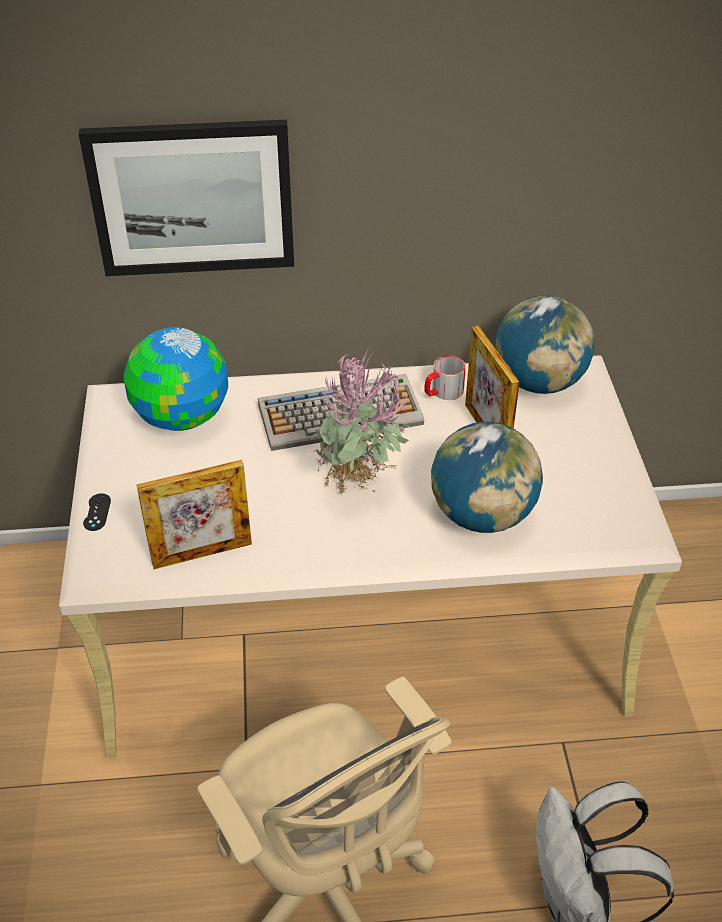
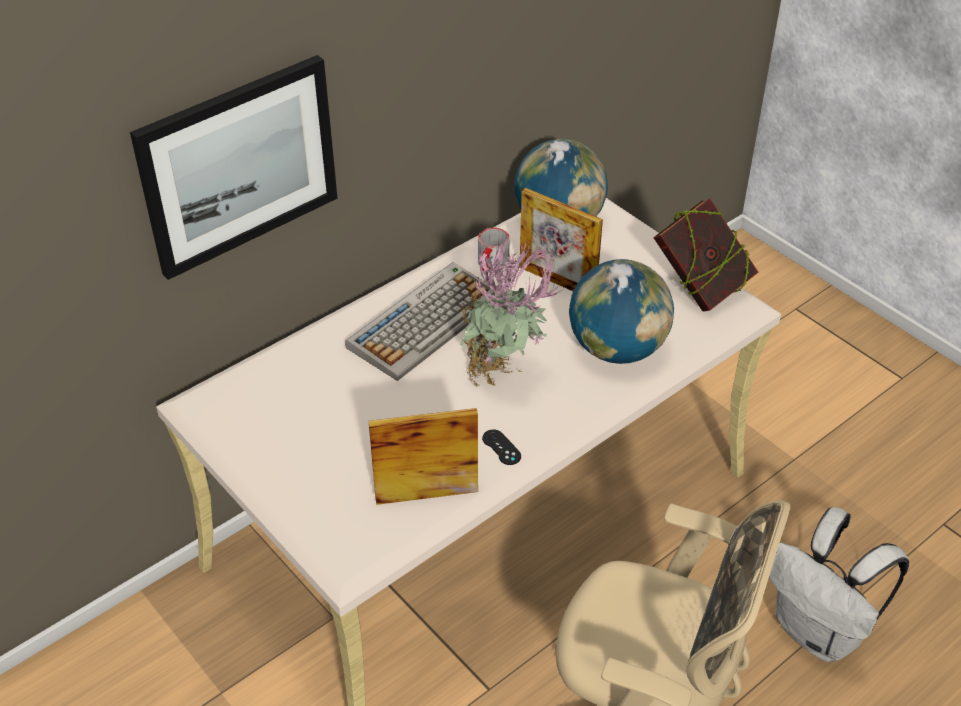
camera: 35 degrees left, 0 degrees up
(97, 512) = (295, 510): black game controller -> black game controller (501, 447)
(181, 418) = (286, 391): globe -> none
(202, 553) = (426, 495): picture frame -> picture frame turned 135 degrees counterclockwise
(616, 499) = (700, 289): none -> book

